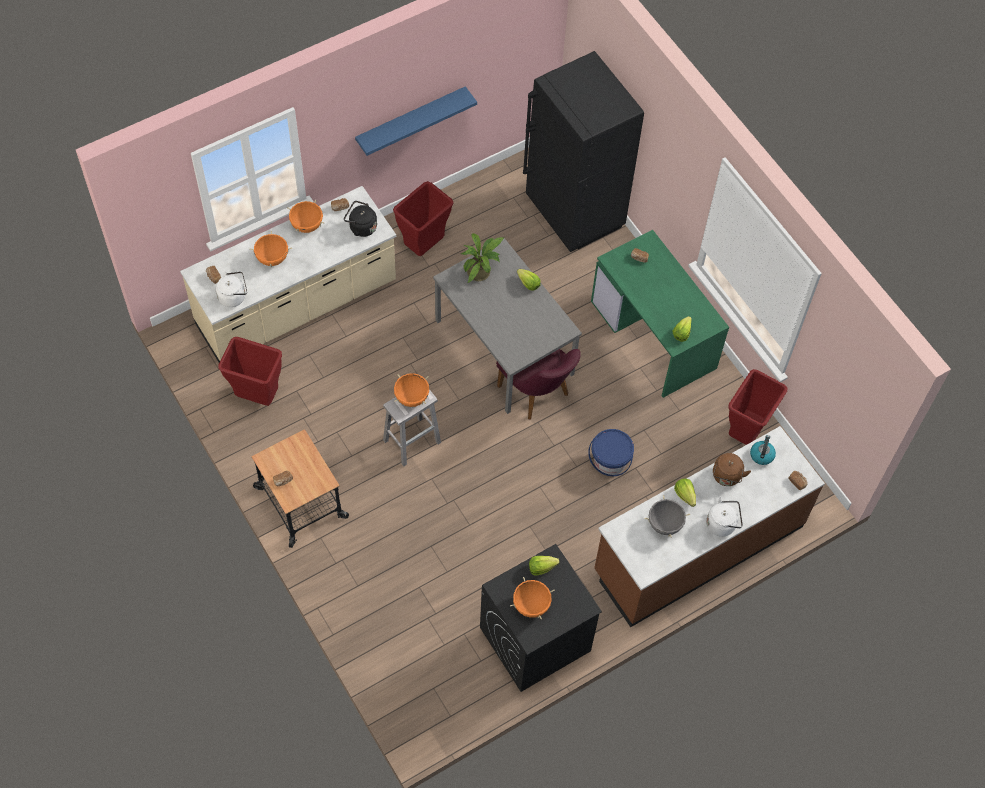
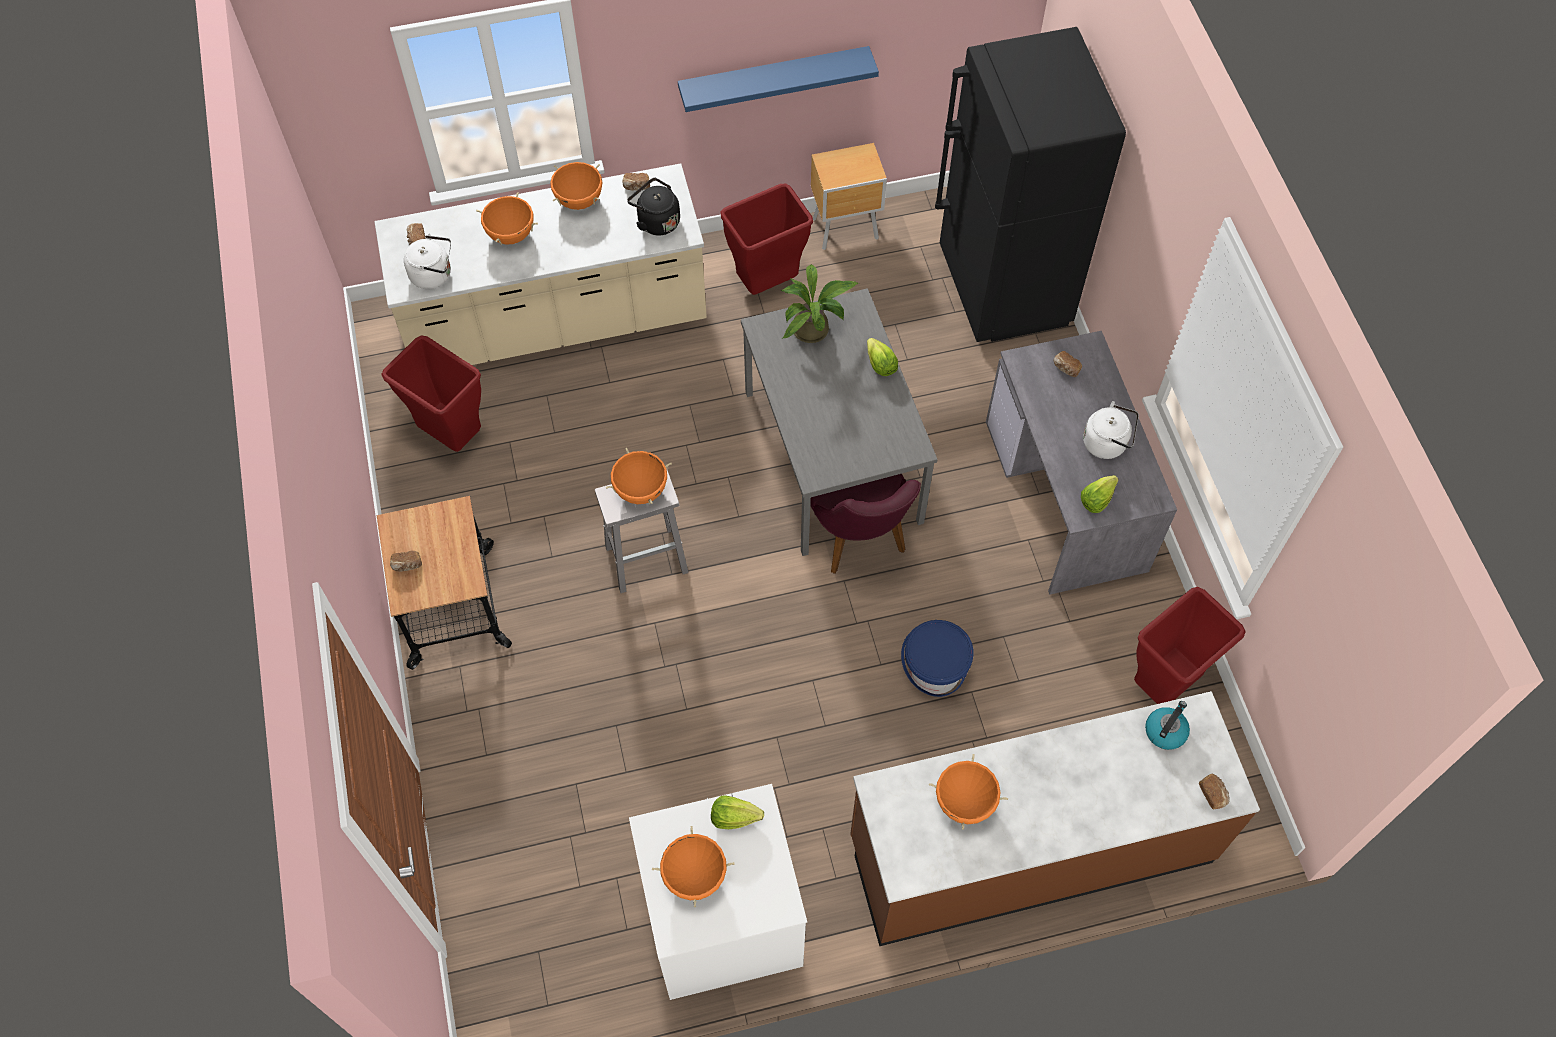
camera: 20 degrees right, 0 degrees up
(462, 197) = (847, 229): none -> brown nightstand
(534, 640) = (721, 921): black washing machine -> white washing machine
(654, 335) = (1067, 496): green desk -> grey desk
(665, 524) = (964, 802): grey cooking pot -> orange cooking pot
(685, 495) = (1014, 762): lettuce -> none
(722, 524) = (1062, 829): white kettle -> white kettle (1107, 443)
(726, 477) = (1094, 752): brown kettle -> none

